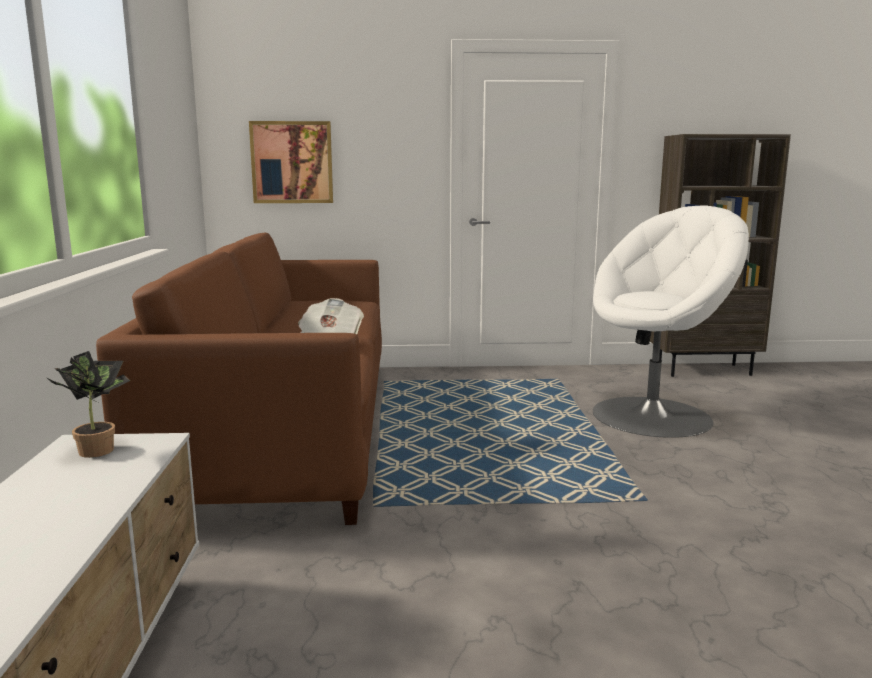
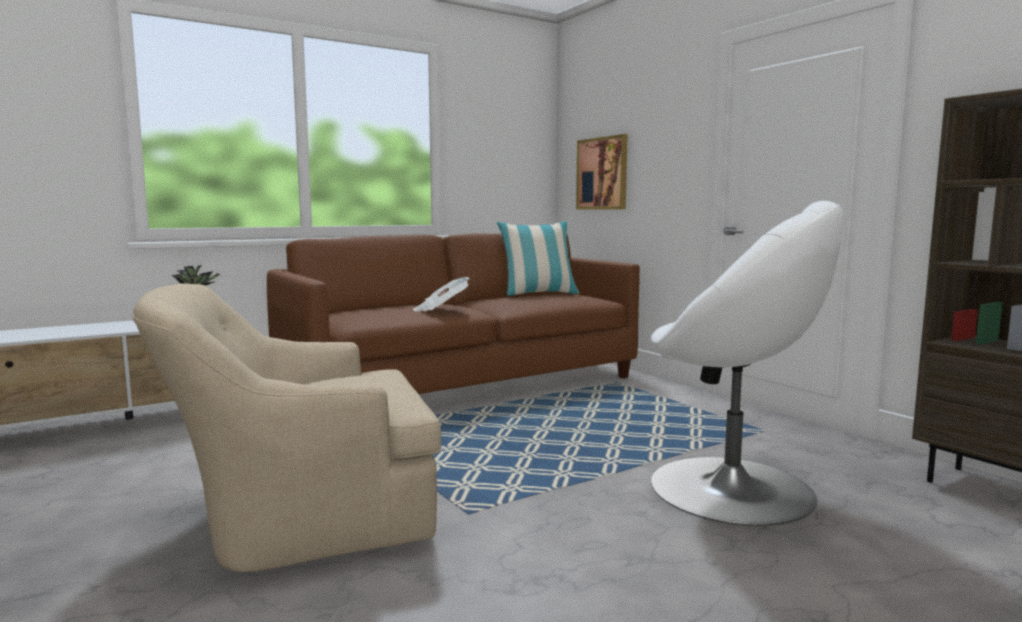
camera: 60 degrees right, 5 degrees down
(294, 307) = (538, 294): none -> pillow
(608, 574) = (299, 517): none -> beige armchair

